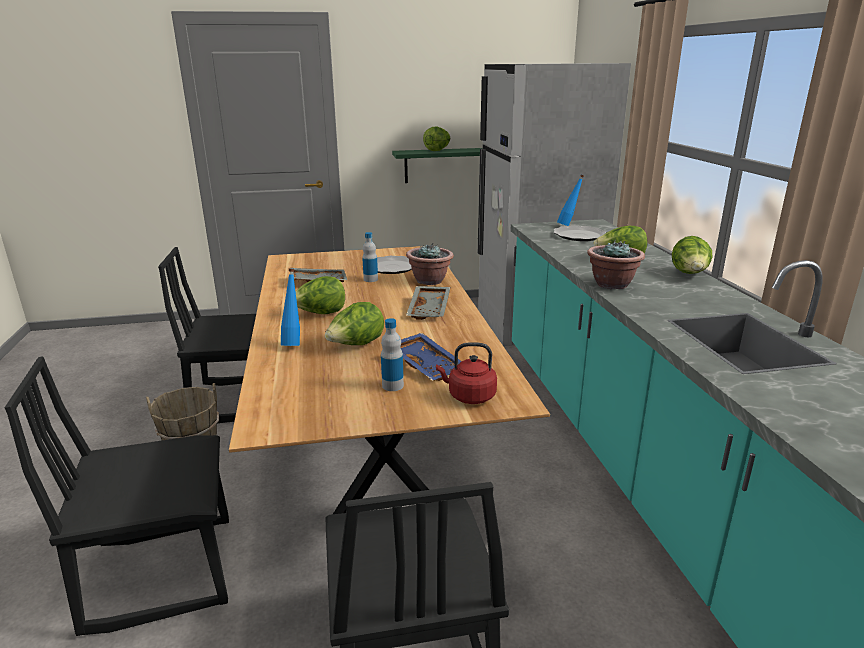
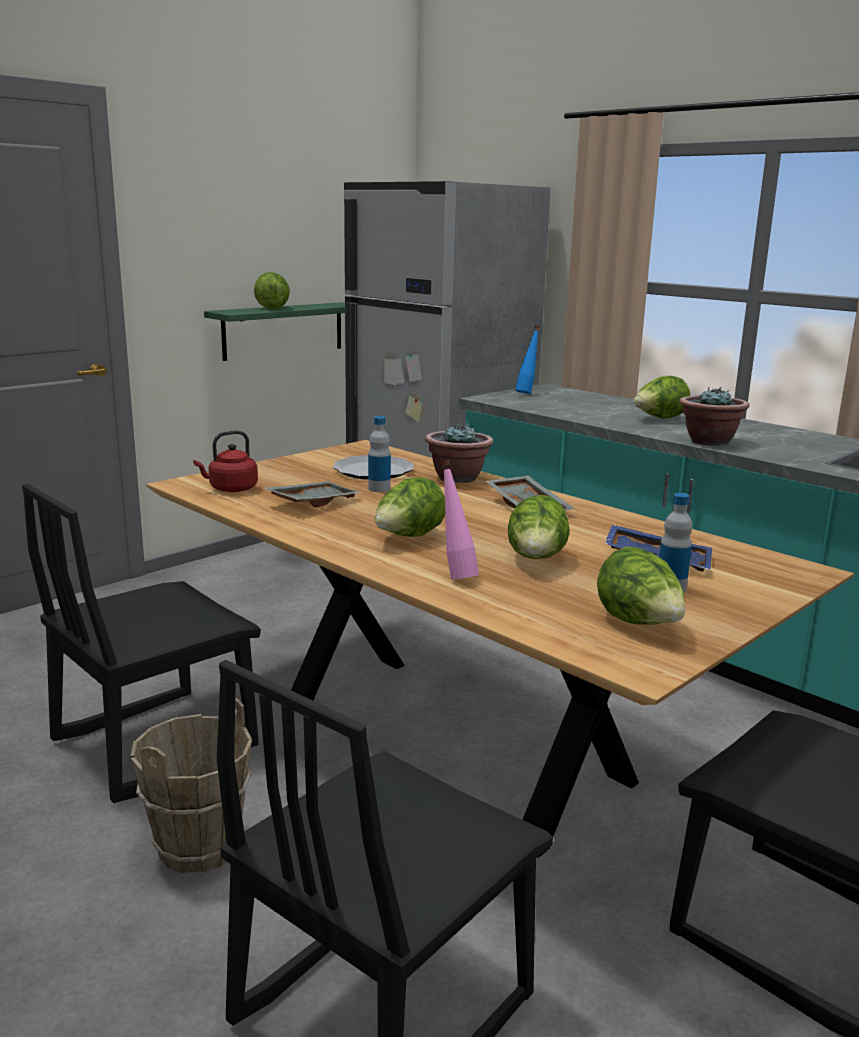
camera: 35 degrees left, 5 degrees down
(293, 343) = (455, 576): blue bottle -> pink bottle
(469, 396) = (761, 577): red kettle -> red kettle (230, 489)
(579, 235) = (563, 401): plate -> none
(689, 274) = (748, 423): lettuce -> lettuce (639, 624)

